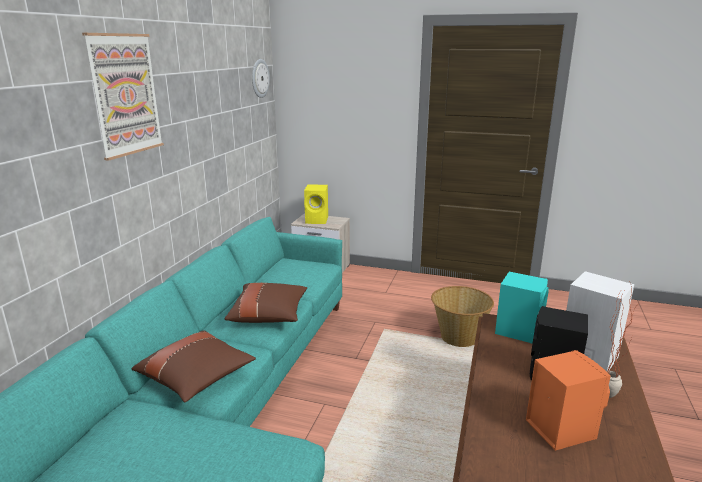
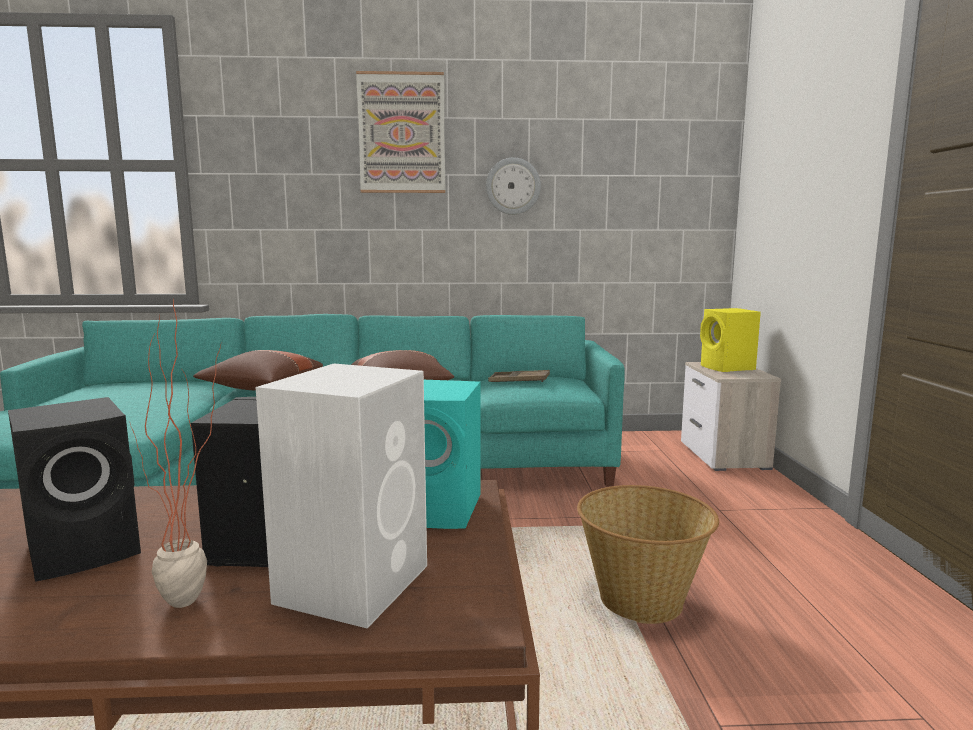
camera: 70 degrees right, 10 degrees down
(259, 78) = (691, 137): wall clock -> wall clock (513, 186)
(288, 274) = (519, 381): none -> brown tray
(559, 428) = (88, 549): orange speaker -> black speaker

